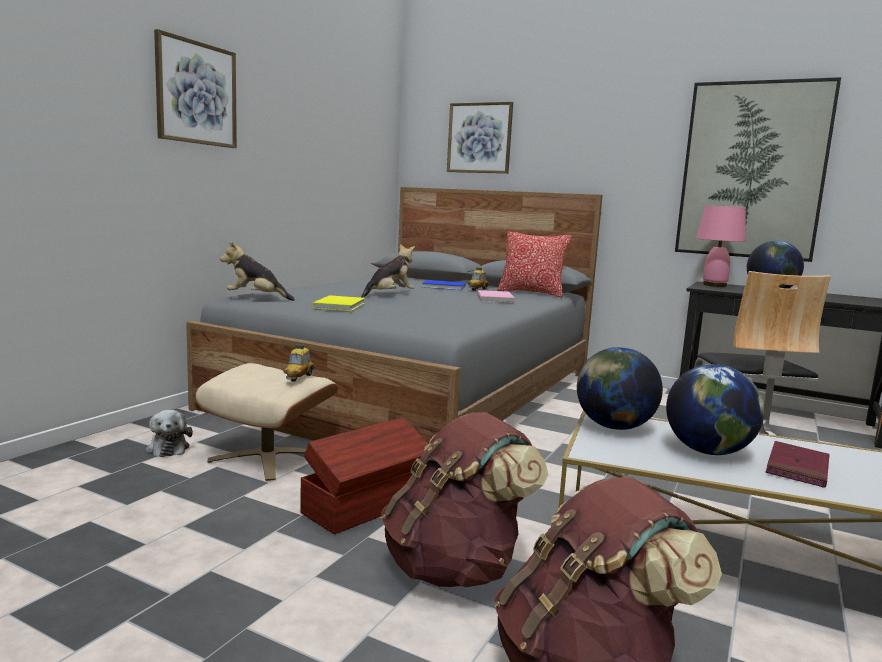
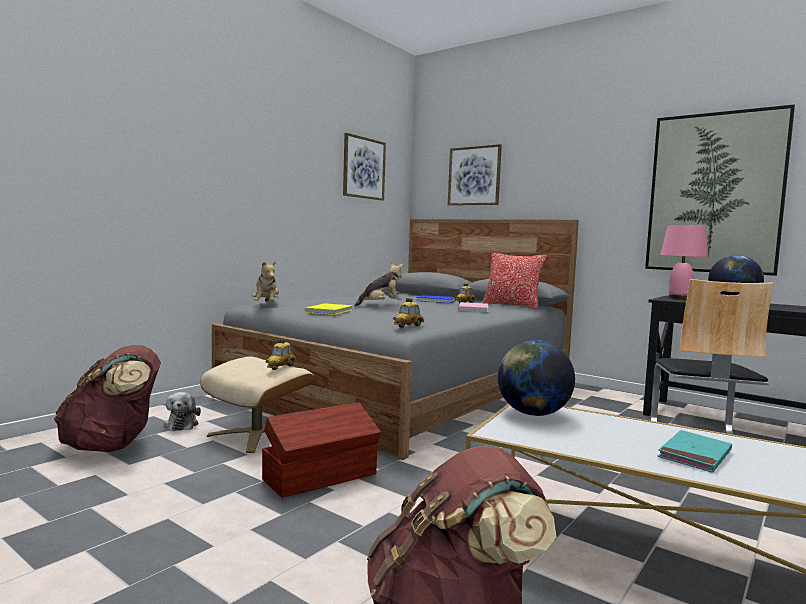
camera: 10 degrees right, 5 degrees down
(196, 93) = (227, 144): picture -> picture (363, 168)
(256, 298) = (266, 305): plush toy -> plush toy turned 120 degrees counterclockwise
(446, 325) = (408, 326): none -> toy car
(456, 568) = (374, 532): brown backpack -> brown backpack (113, 446)
(708, 451) = (611, 437): globe -> none
(797, 468) = (695, 455): red book -> turquoise book

